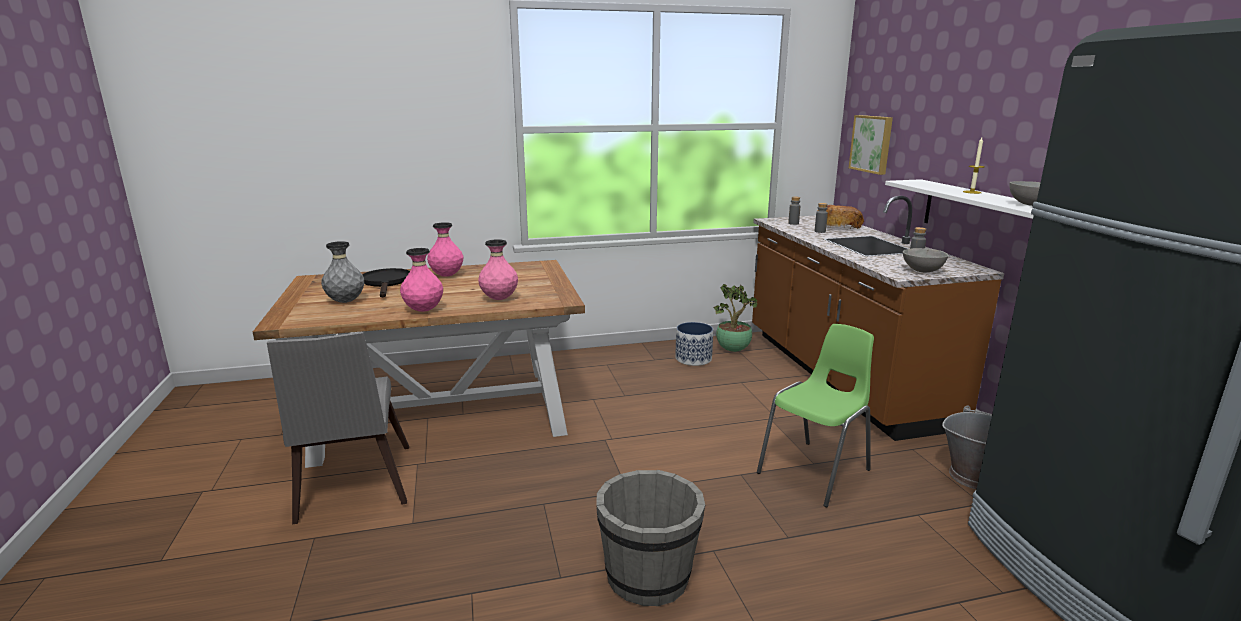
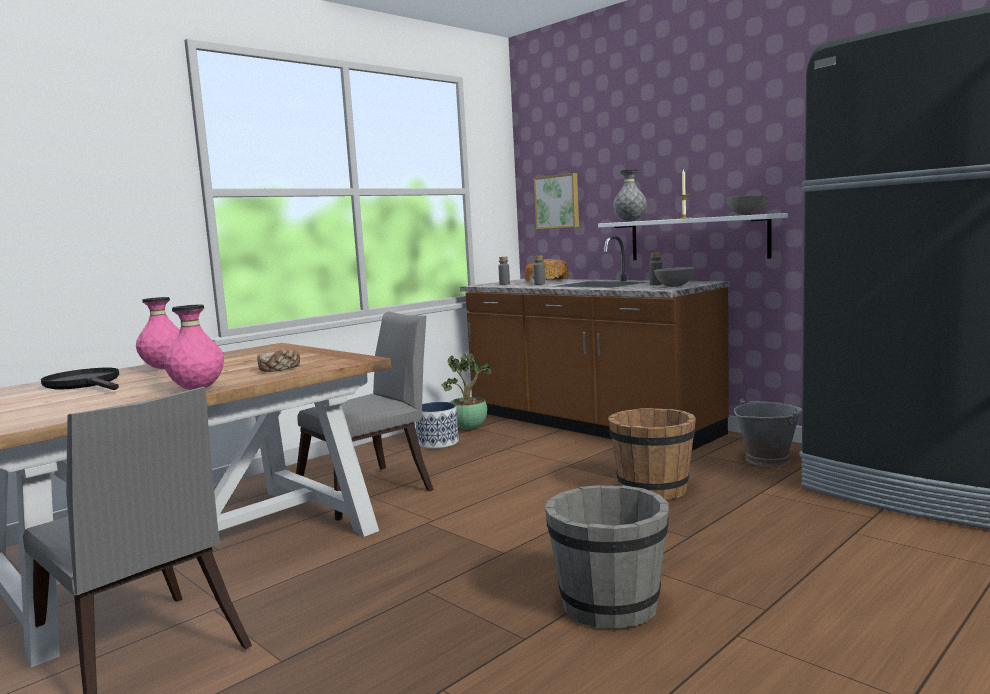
camera: 30 degrees left, 10 degrees down
(345, 301) = (58, 403): grey vase -> grey vase (630, 221)
(499, 299) = (279, 369): pink vase -> bread
(600, 394) = (372, 491): none -> grey chair
(816, 472) = (652, 489): green chair -> brown bucket

